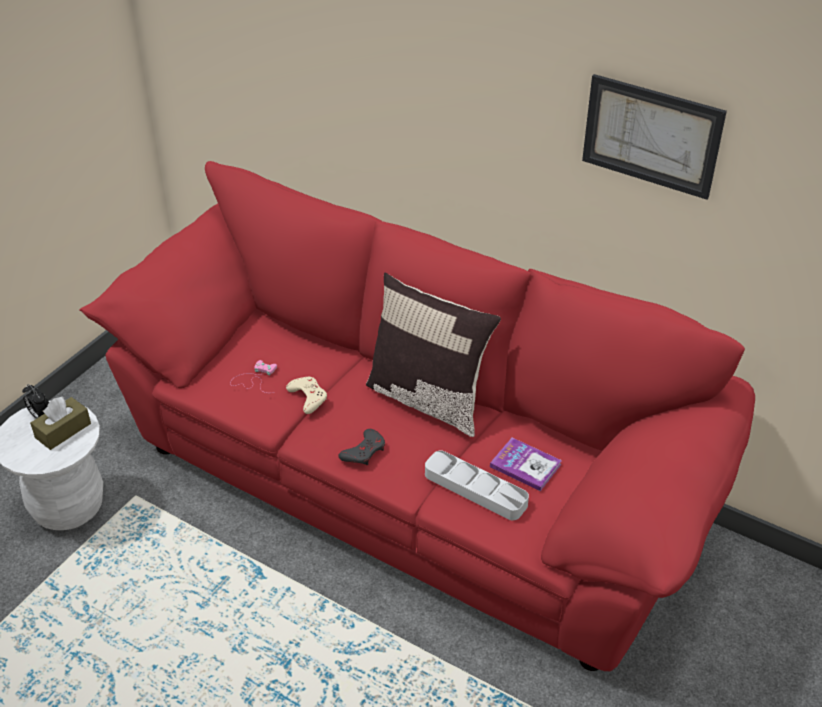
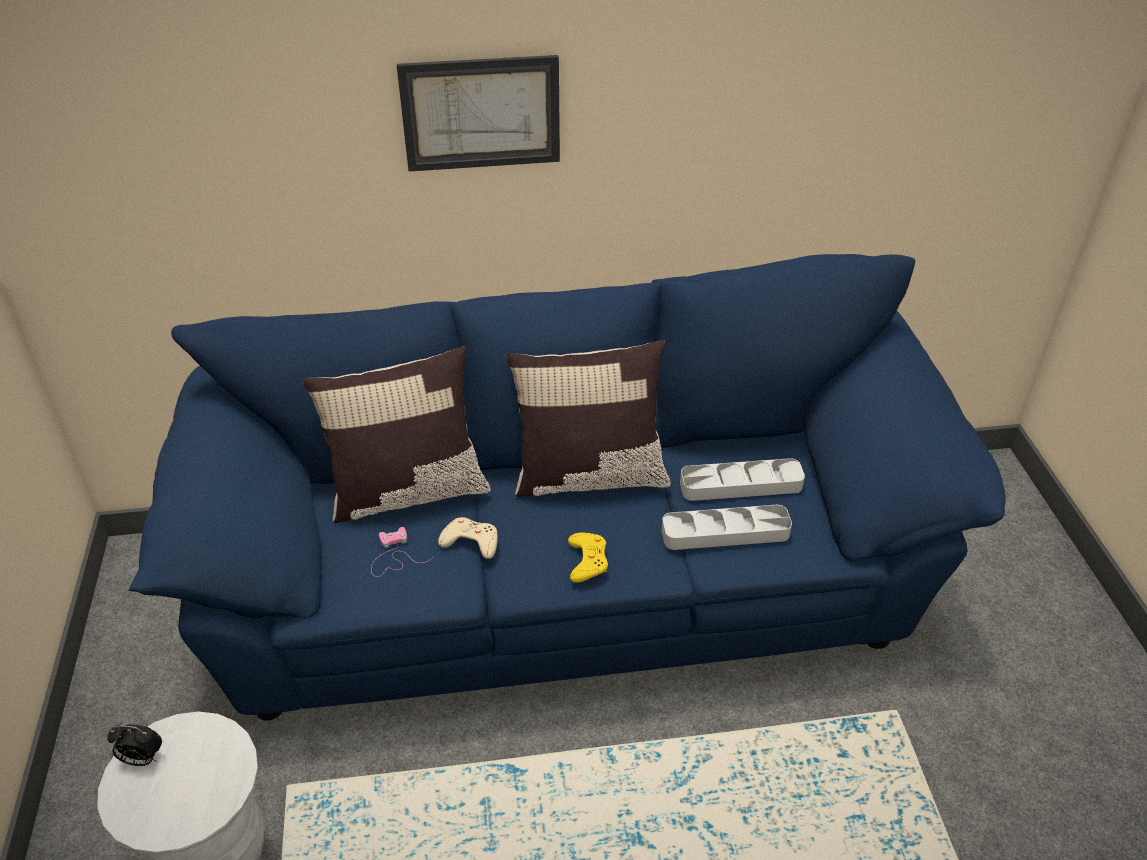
camera: 40 degrees left, 0 degrees up
(63, 430) = (195, 757): brown tissue box -> none
(305, 346) = (408, 492): none -> pillow
(364, 451) = (587, 561): grey game controller -> yellow game controller
(408, 494) = (573, 596): red sofa -> blue sofa
(525, 465) = (741, 485): book -> grey tray
(651, 135) = (755, 79): picture -> picture (481, 113)

